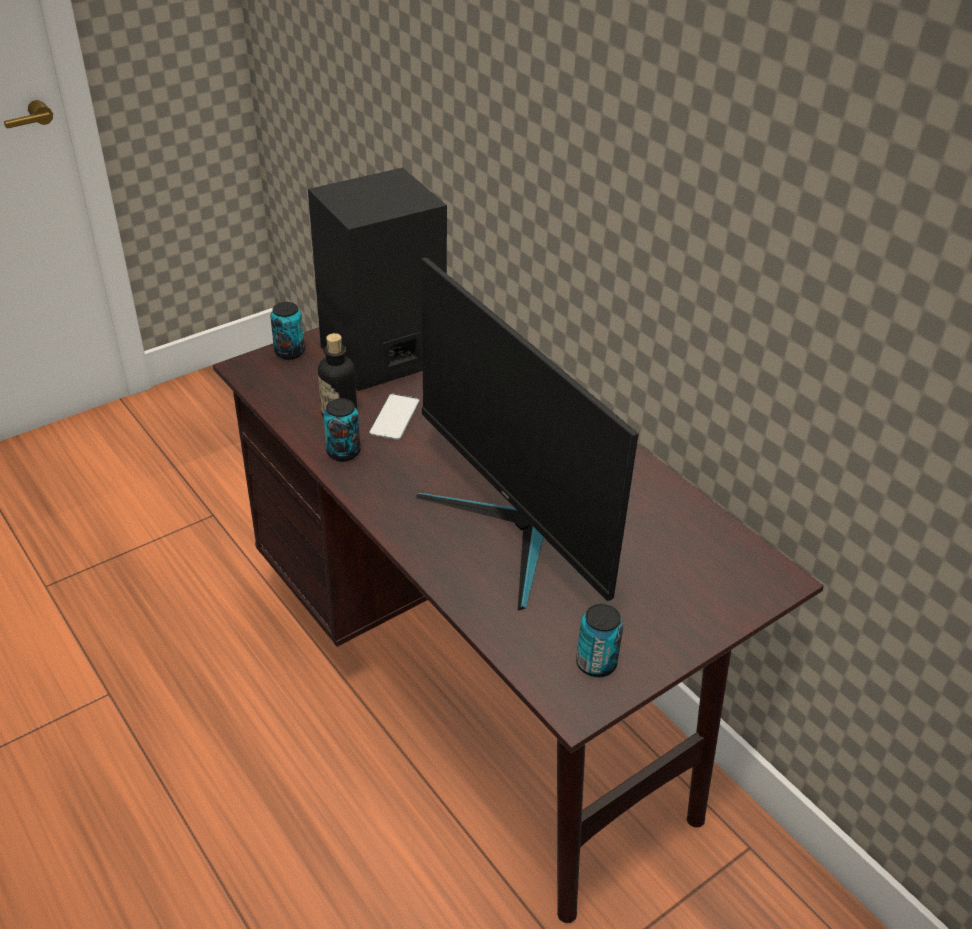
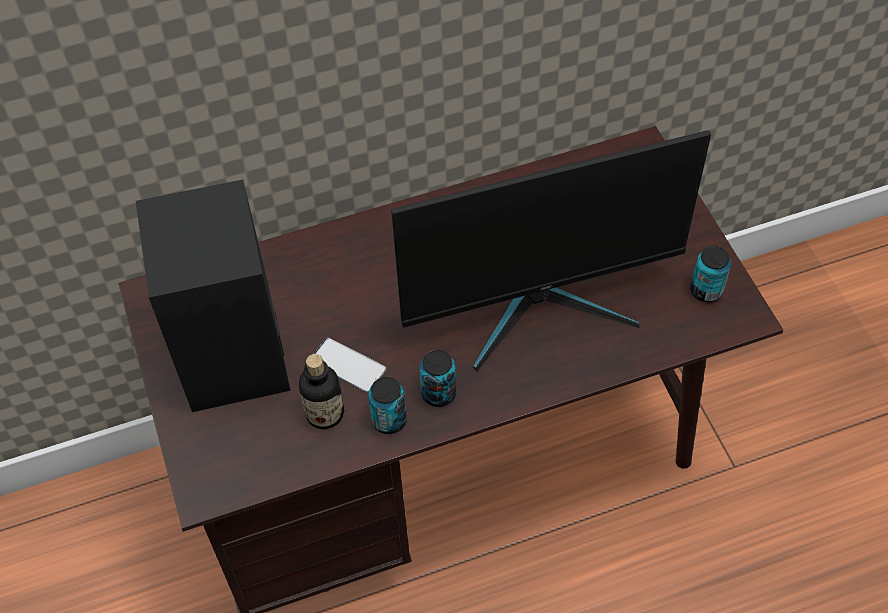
camera: 70 degrees left, 15 degrees up
(289, 352) = (190, 444): can -> can (438, 393)

